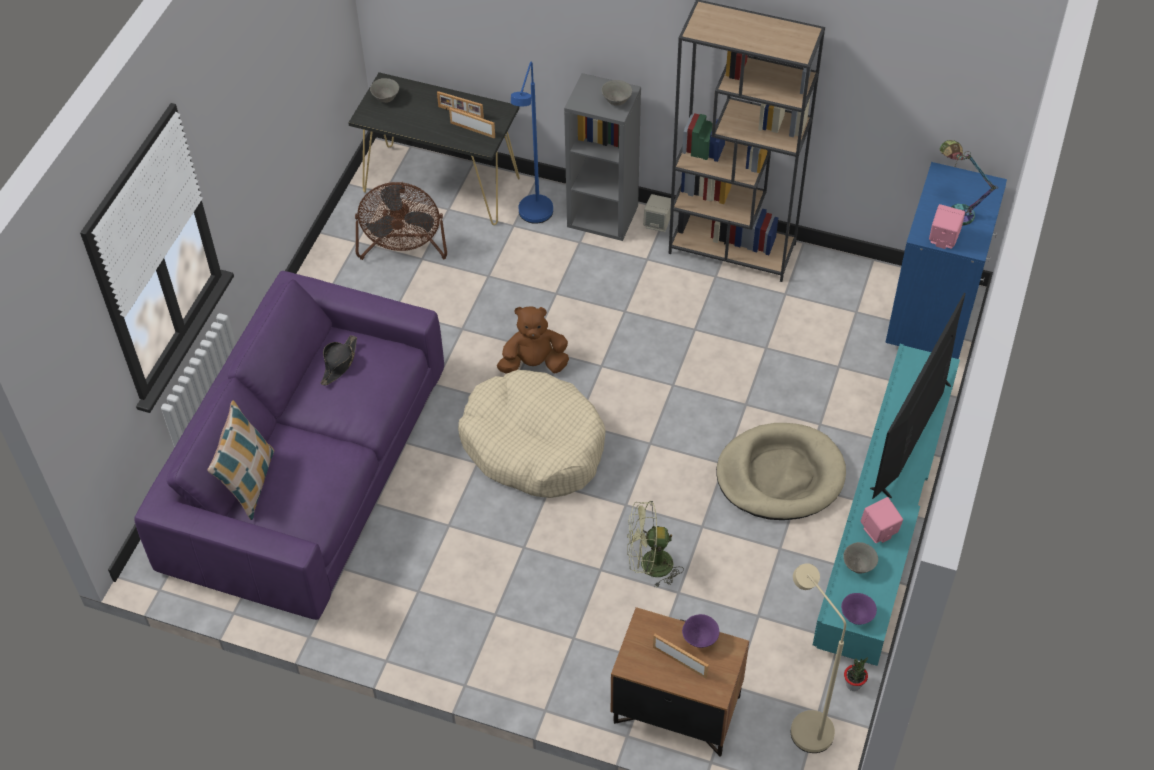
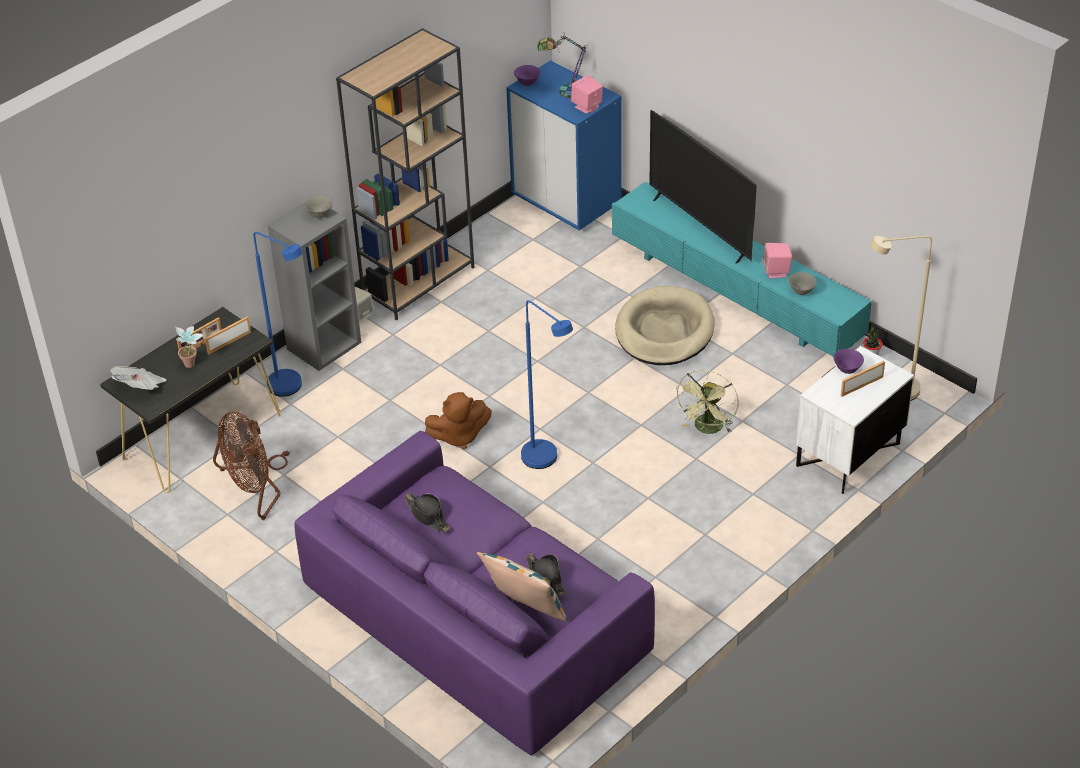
camera: 65 degrees left, 10 degrees down
(295, 482) = (545, 577): none -> black hat
(386, 99) = (140, 387): grey bowl -> newspaper
(401, 245) = (256, 484): brown fan -> brown fan turned 120 degrees clockwise
(430, 119) = (192, 365): none -> potted plant
(533, 445) = (546, 461): beige dog bed -> blue floor lamp
(534, 364) = (459, 436): brown plush toy -> brown plush toy turned 120 degrees counterclockwise
(675, 711) = (849, 455): brown nightstand -> white nightstand
(857, 617) = (845, 307): purple bowl -> purple bowl (527, 83)

